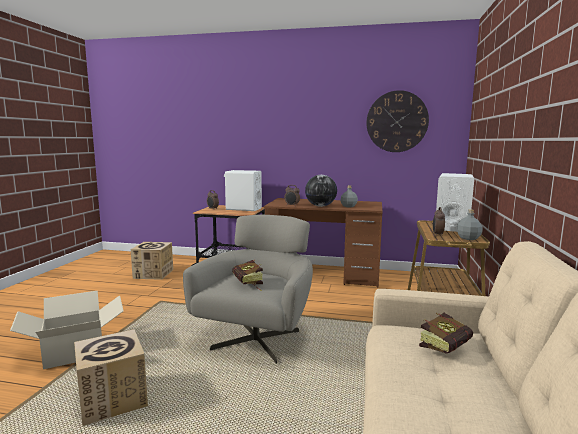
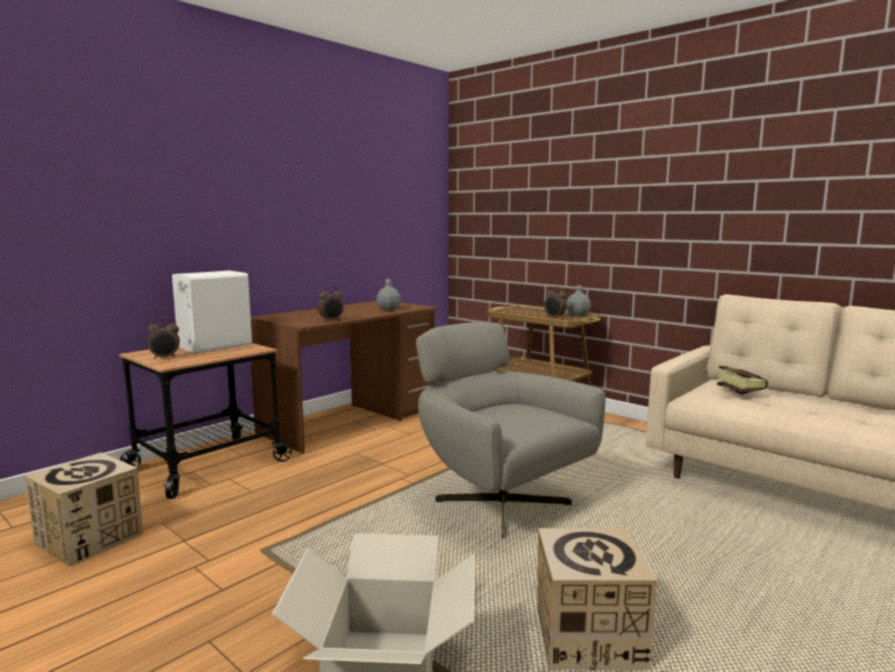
camera: 60 degrees left, 0 degrees up
(249, 284) = (528, 418): book -> none
(320, 206) = (363, 314): globe -> none
(397, 121) = (387, 189): wall clock -> none
(452, 227) = (531, 309): white speaker -> none

